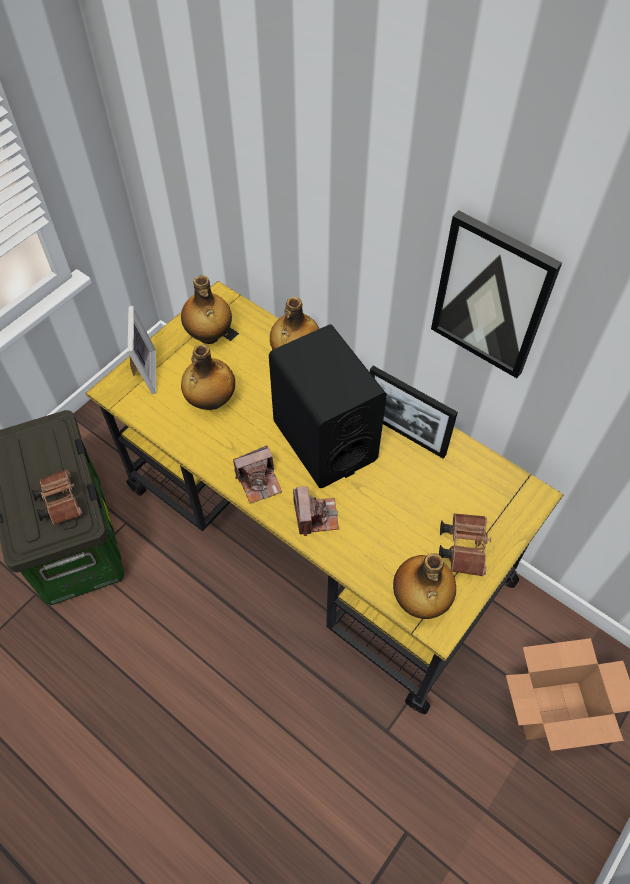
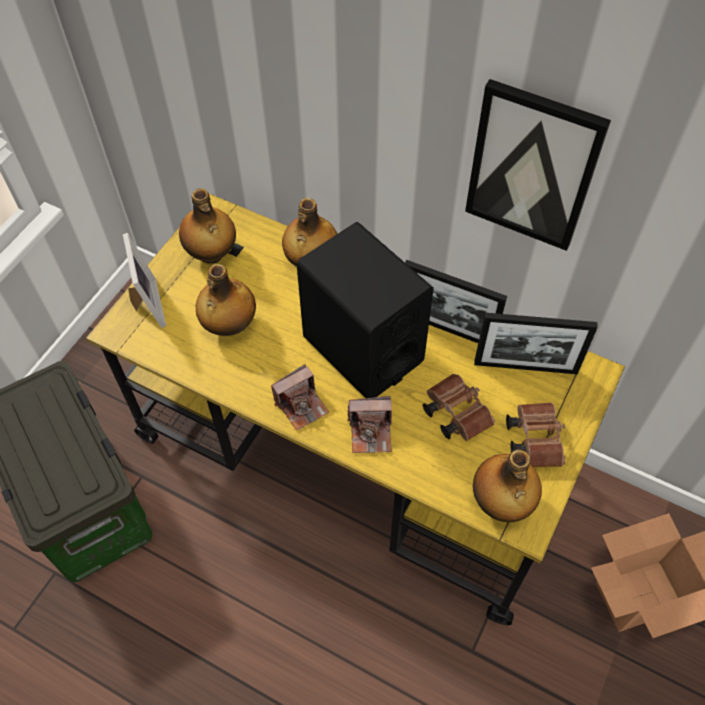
camera: 10 degrees left, 0 degrees up
(60, 501) = (74, 464): brown binoculars -> brown binoculars (454, 413)
(315, 516) = (371, 432): camera -> camera turned 105 degrees clockwise
(470, 480) = (525, 367): none -> picture frame

